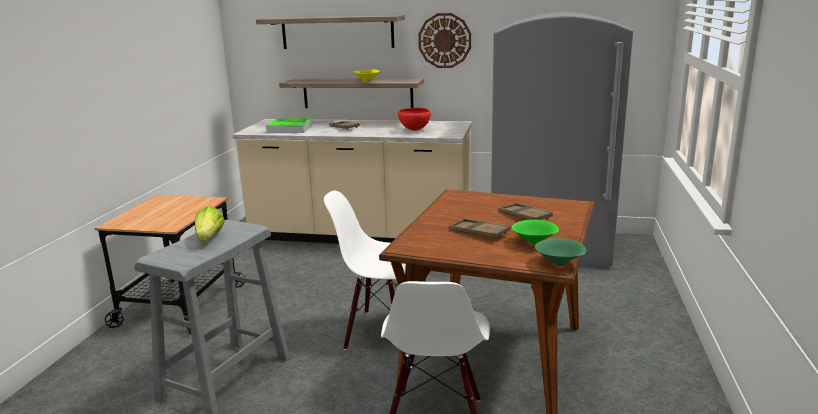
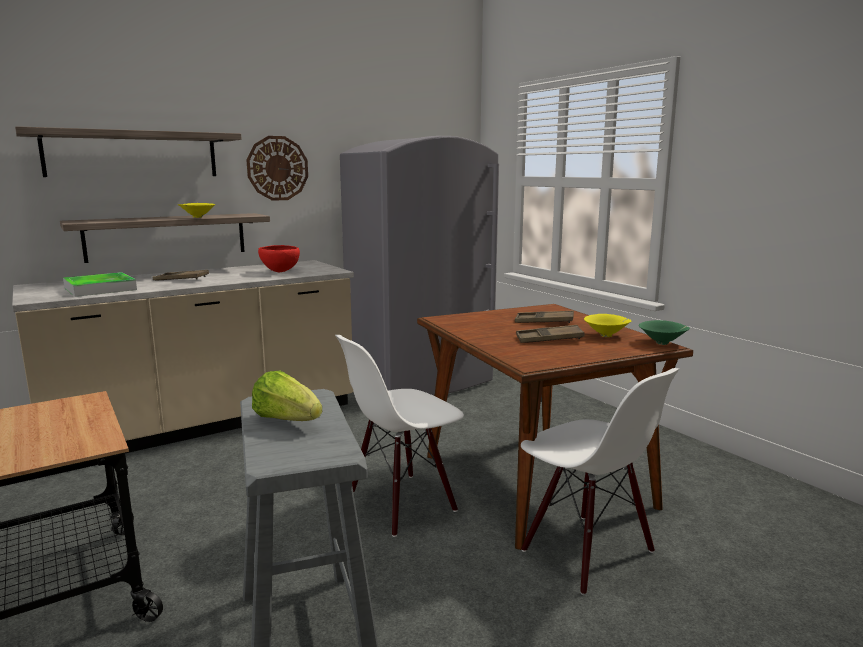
camera: 45 degrees left, 5 degrees down
(535, 243) = (607, 335): green bowl -> yellow bowl

